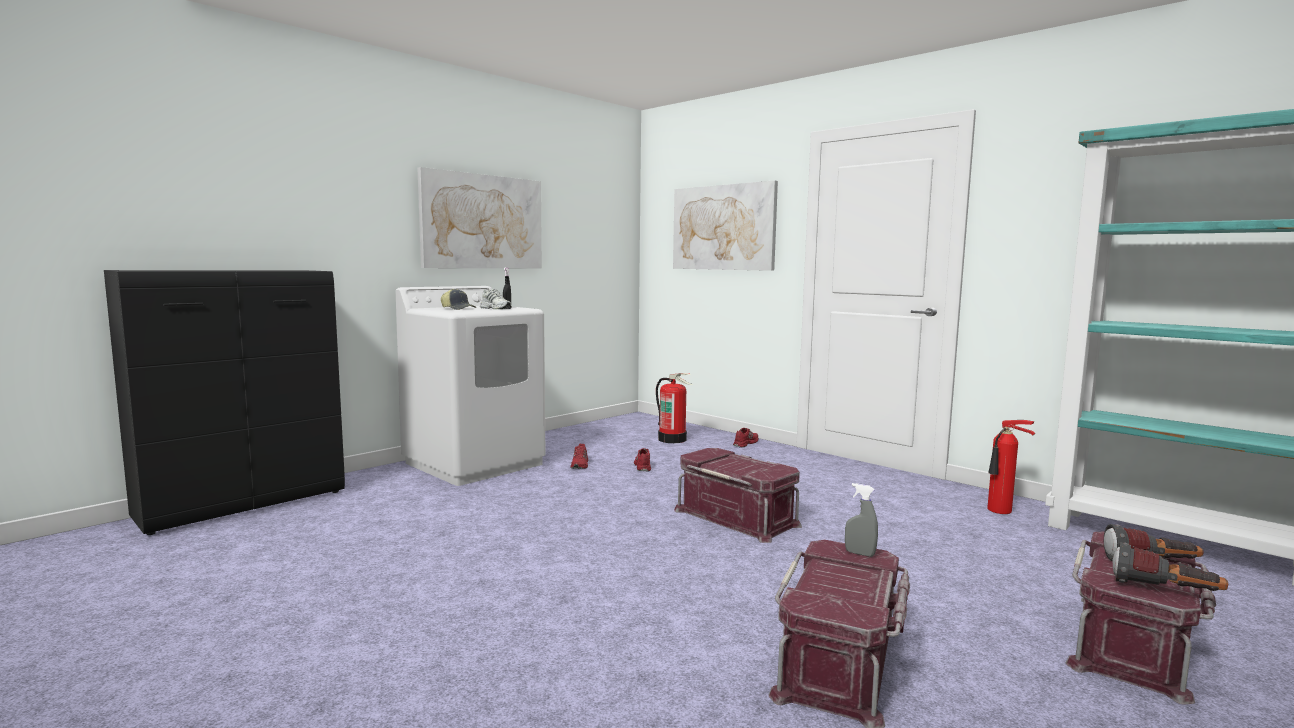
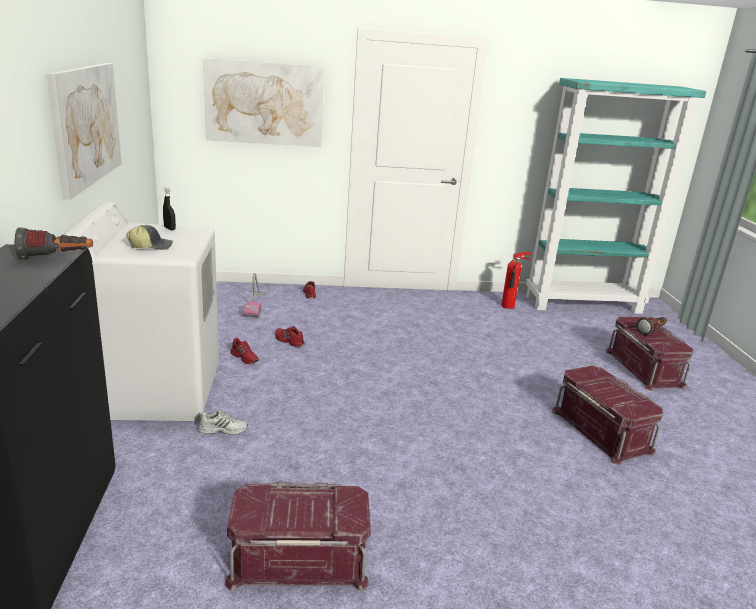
camera: 50 degrees left, 15 degrees up
(496, 308) = (176, 235): white shoe -> white shoe (223, 429)
(672, 439) = (255, 305): fire extinguisher -> vacuum cleaner
(737, 517) = (422, 363): red storage box -> red storage box (299, 558)
(859, 553) = (591, 372): grey spray bottle -> none
(1165, 592) = (679, 345): flashlight -> flashlight (56, 258)

